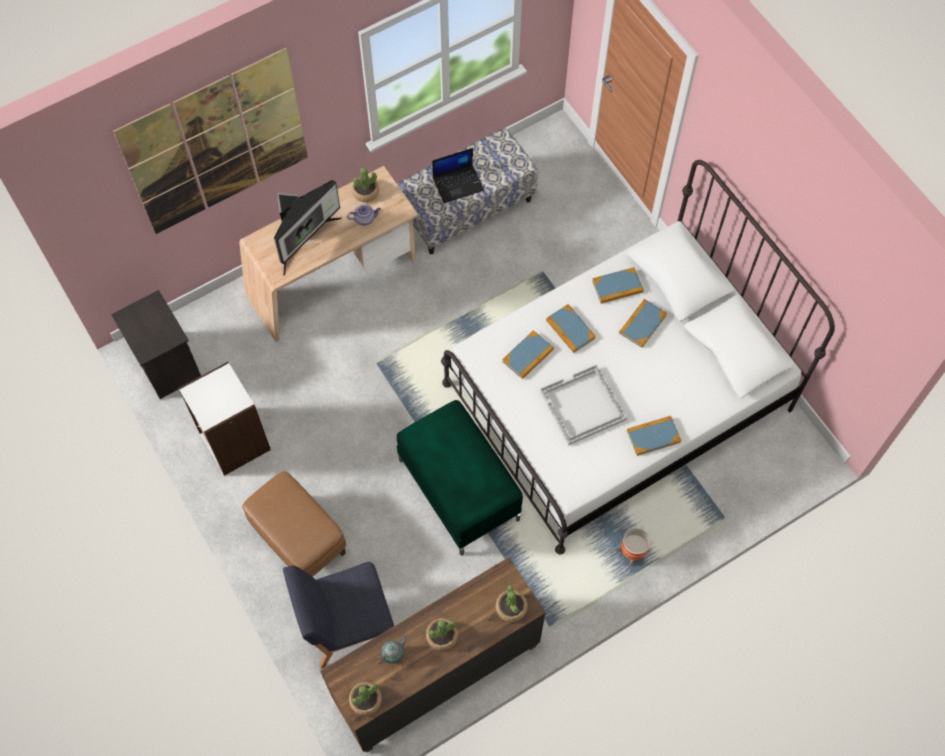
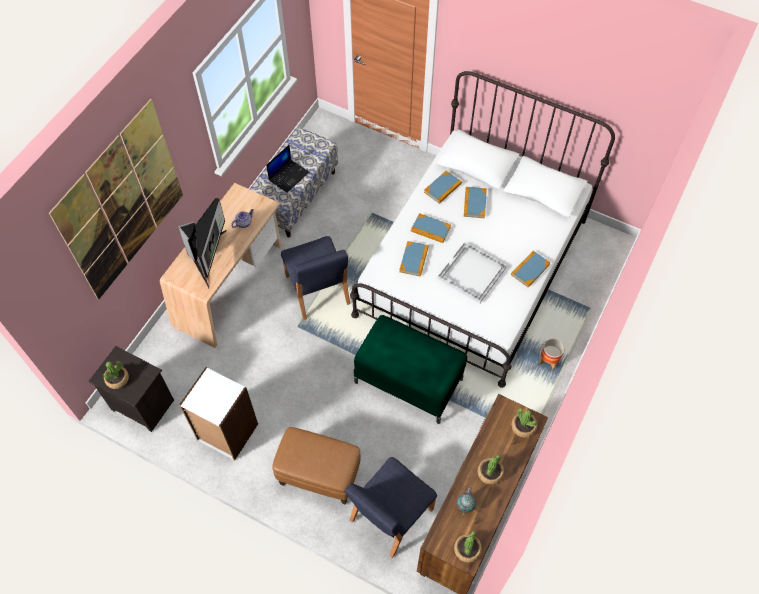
camera: 30 degrees left, 5 degrees down
(366, 192) = (233, 205): potted plant -> potted plant (117, 379)
(423, 333) = (317, 290): none -> blue chair

